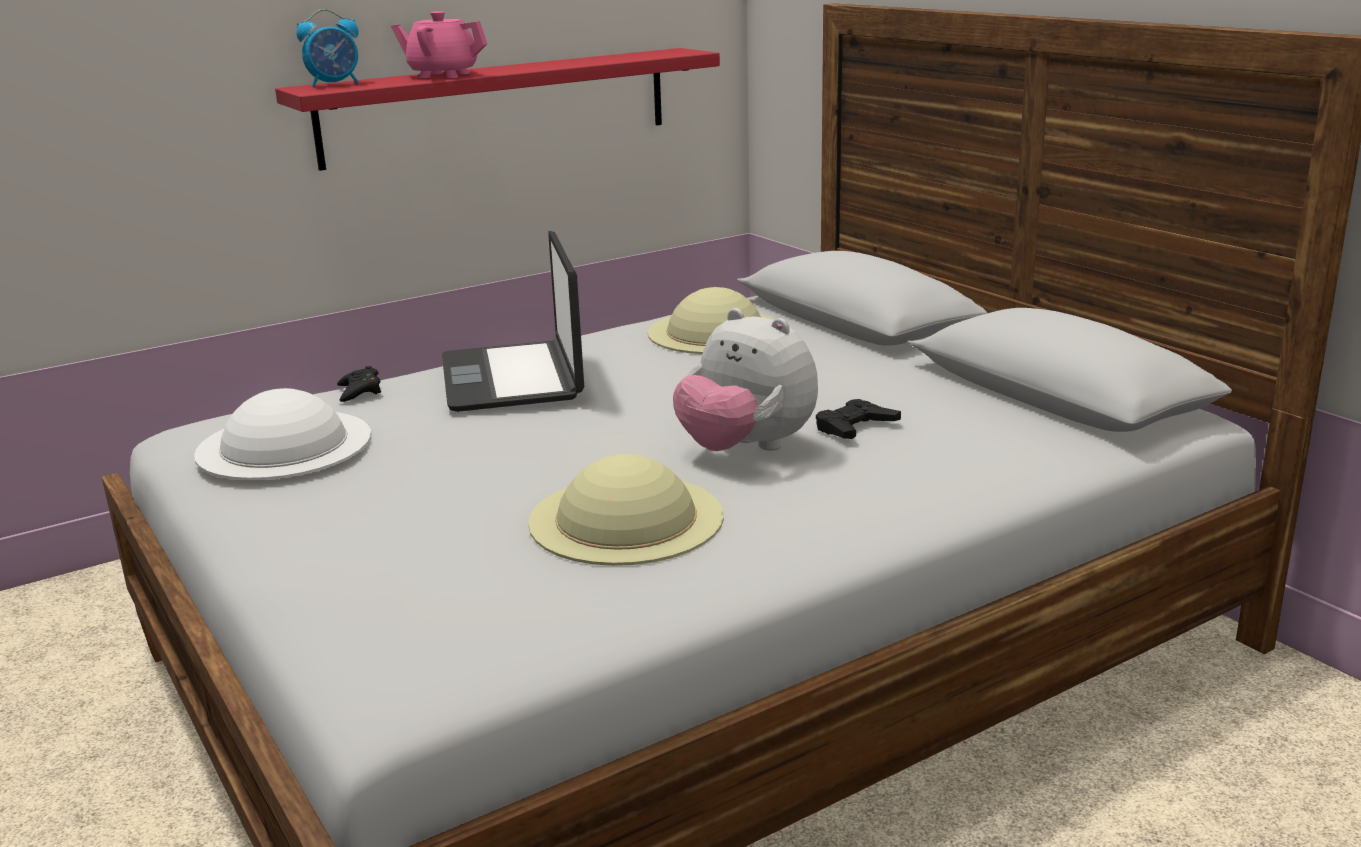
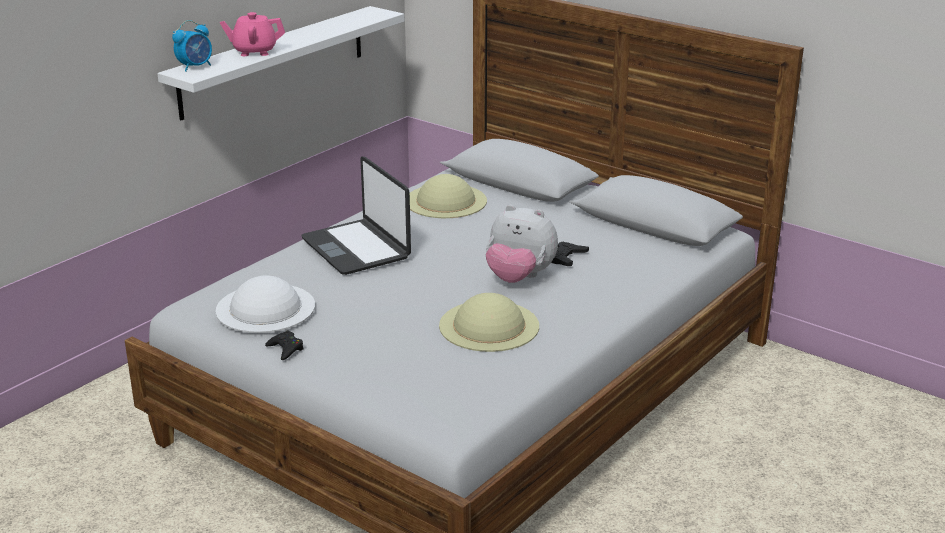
camera: 20 degrees left, 5 degrees up
(359, 391) = (269, 267): black game controller -> black game controller (285, 349)
(498, 106) = (274, 61): red shelf -> white shelf

